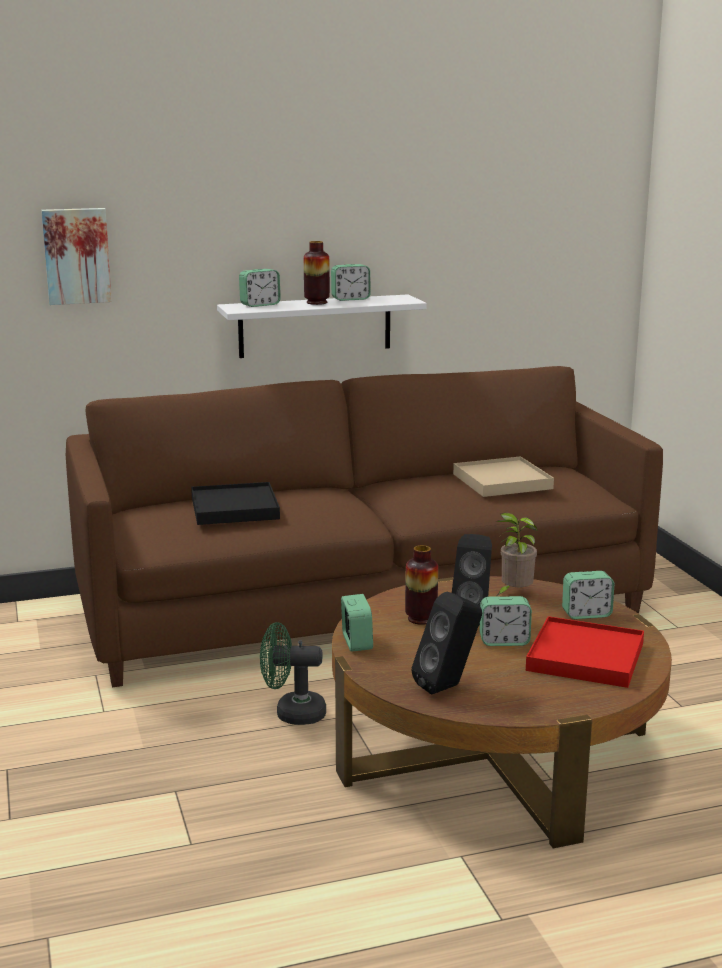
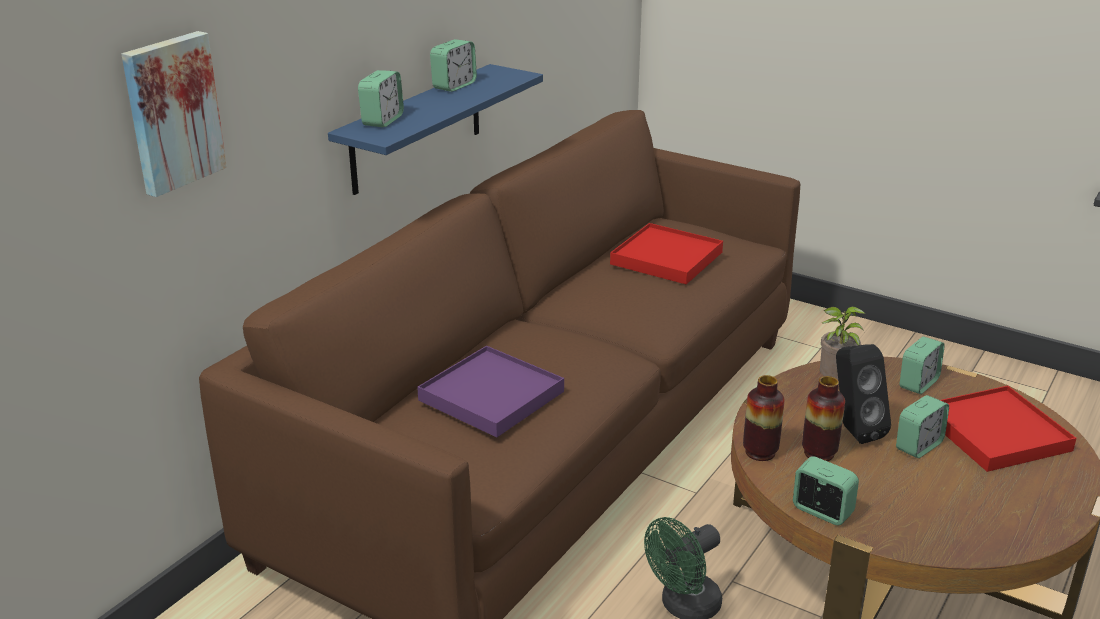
camera: 40 degrees left, 10 degrees up
(234, 508) = (491, 396): black tray -> purple tray
(315, 326) = (417, 129): white shelf -> blue shelf
(317, 302) = (436, 101): vase -> vase (760, 452)
(448, 687) = (972, 523): black speaker -> none
(502, 481) = (667, 258): beige tray -> red tray

